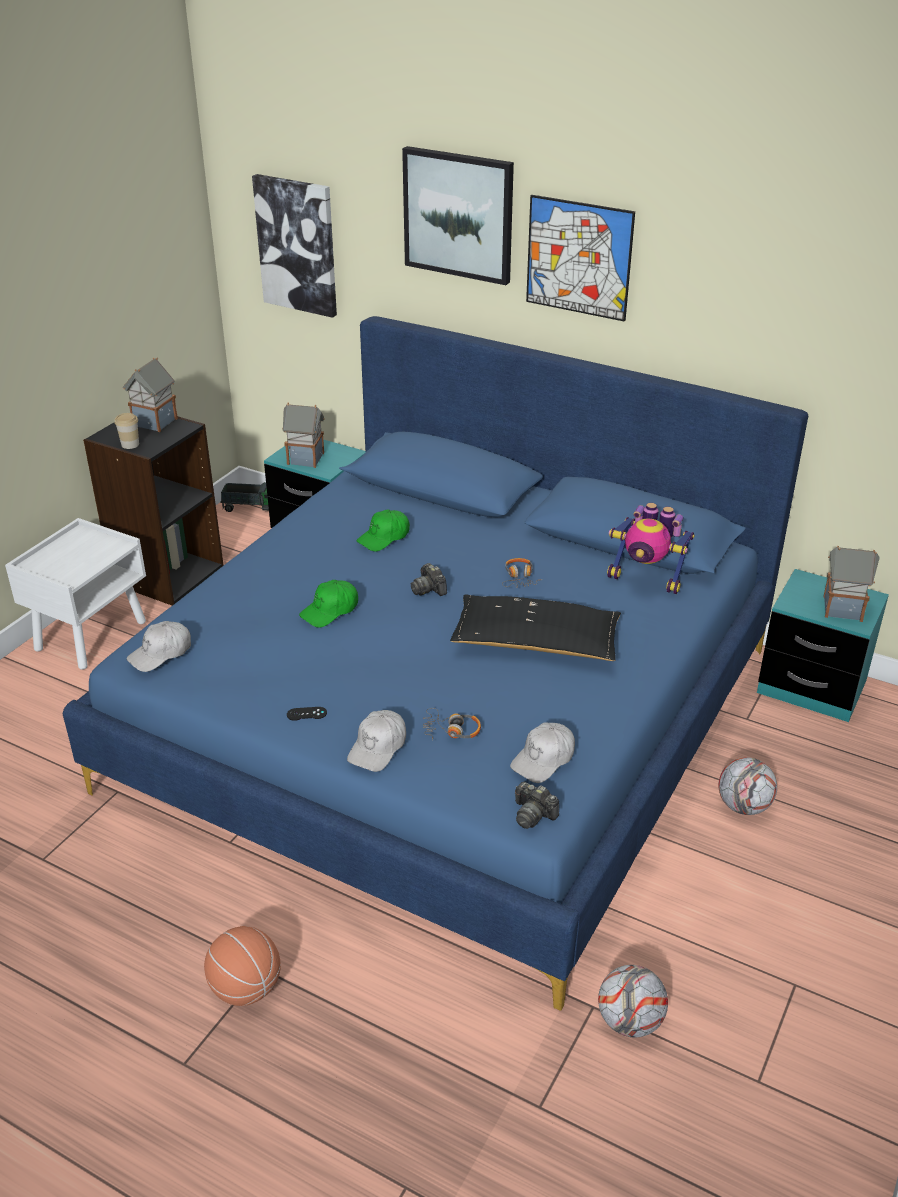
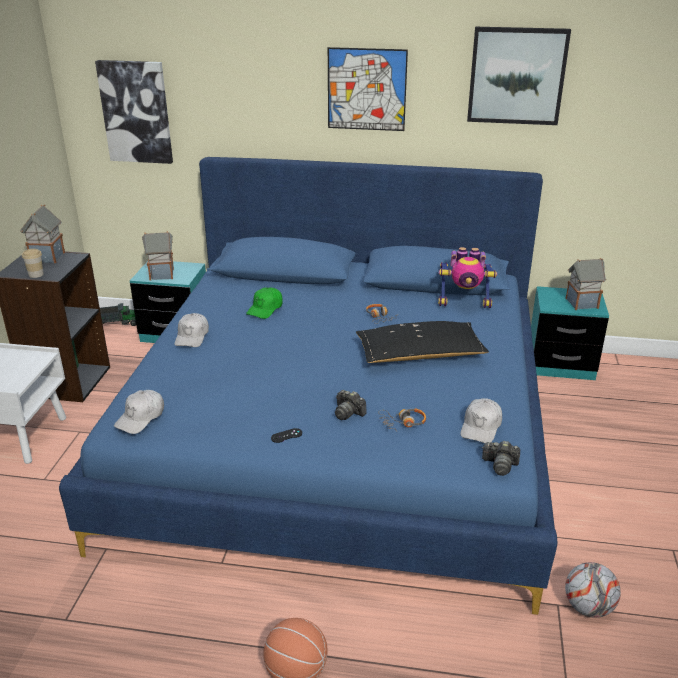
camera: 20 degrees left, 5 degrees down
(330, 611) = (259, 362): green cap -> none
(378, 748) = (357, 446): white cap -> white cap (192, 336)
(429, 589) = (321, 335): camera -> camera (348, 413)
(459, 214) = (270, 70): picture -> picture (516, 76)
(743, 806) = (567, 445): football -> none

